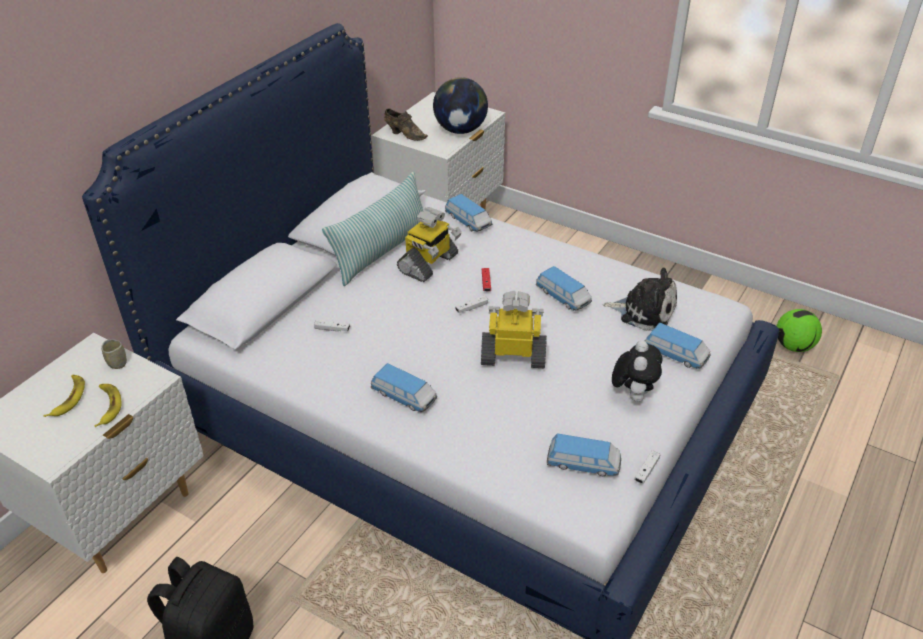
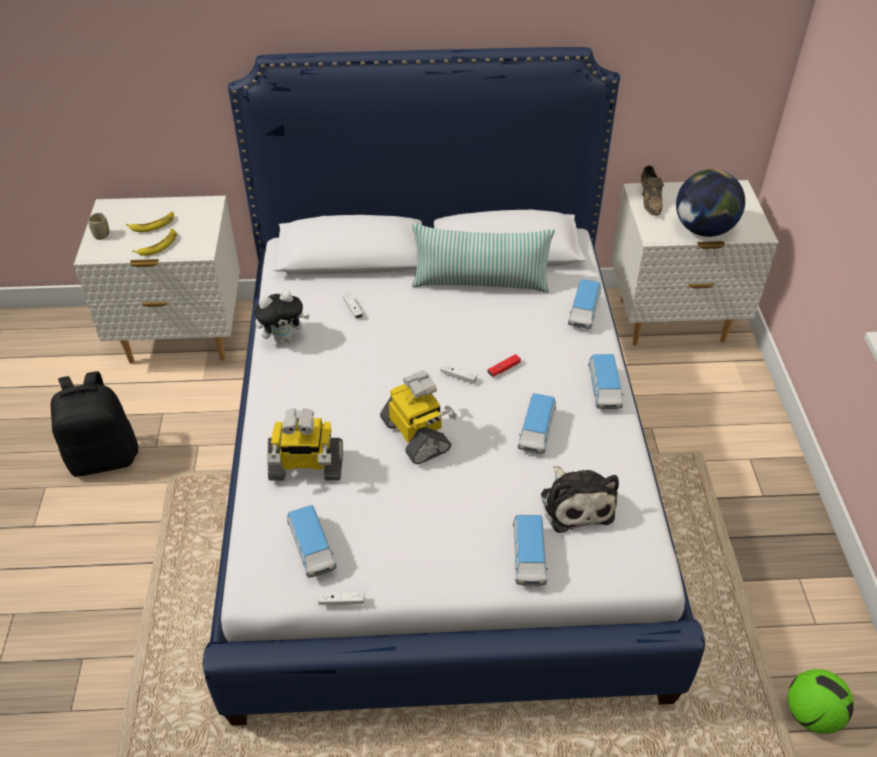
camera: 55 degrees right, 5 degrees up
(117, 363) = (203, 224): cup -> cup (101, 235)
(404, 397) = (307, 392): toy car -> toy car (604, 390)
(429, 264) = (493, 320): toy robot -> toy robot (306, 467)
(633, 394) = (439, 547): plush toy -> plush toy (284, 338)

